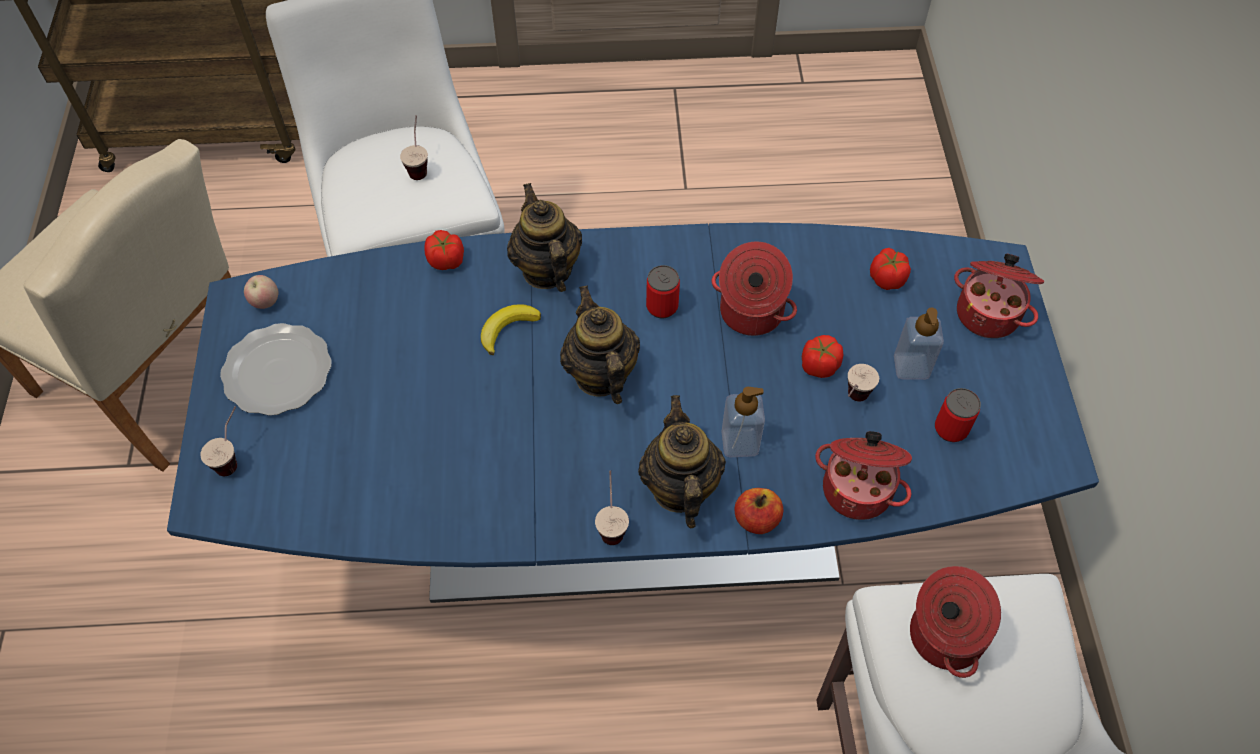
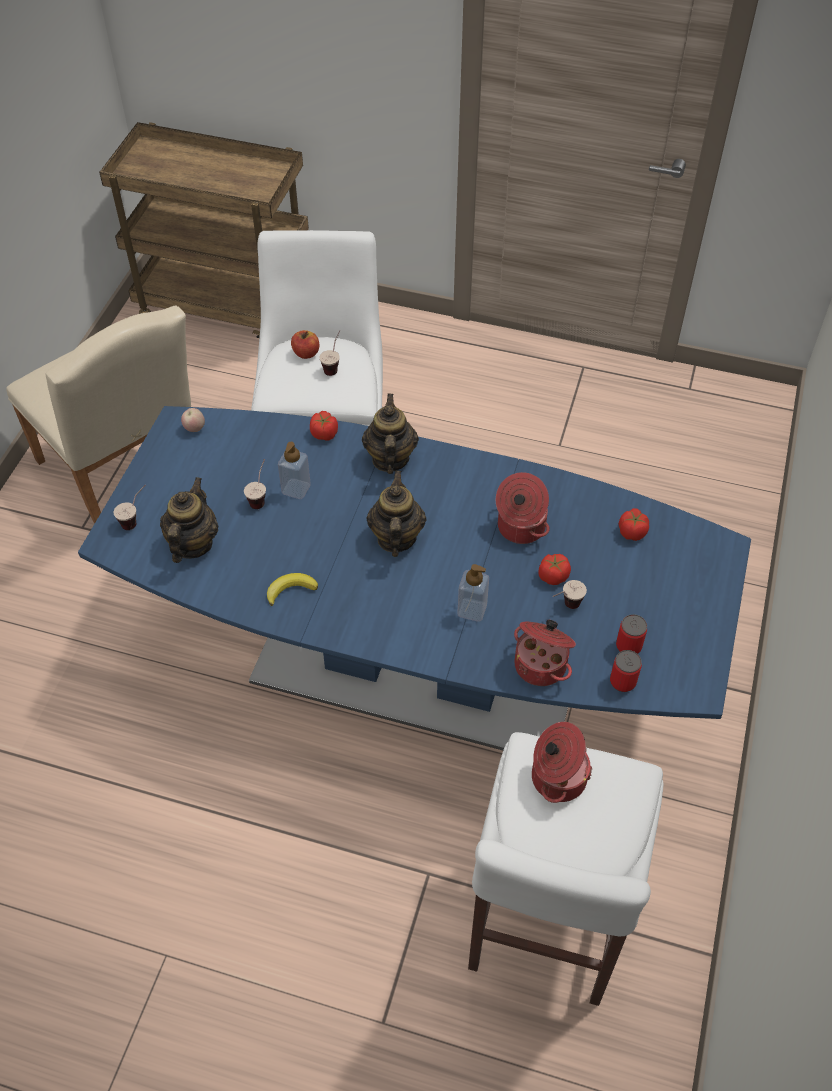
camera: 20 degrees right, 5 degrees down
(279, 370) = (185, 474): plate -> none
(507, 329) = (346, 490): banana -> banana (290, 590)
(611, 522) = (361, 634): cup -> cup (260, 497)
(662, 307) = (459, 505): can -> can (622, 682)
(679, 488) = (416, 626): teapot -> teapot (192, 544)
(756, 520) = (460, 662): apple -> apple (306, 353)
(911, 366) = (620, 596): soap dispenser -> soap dispenser (296, 489)
(988, 313) = (697, 577): cooking pot -> none

